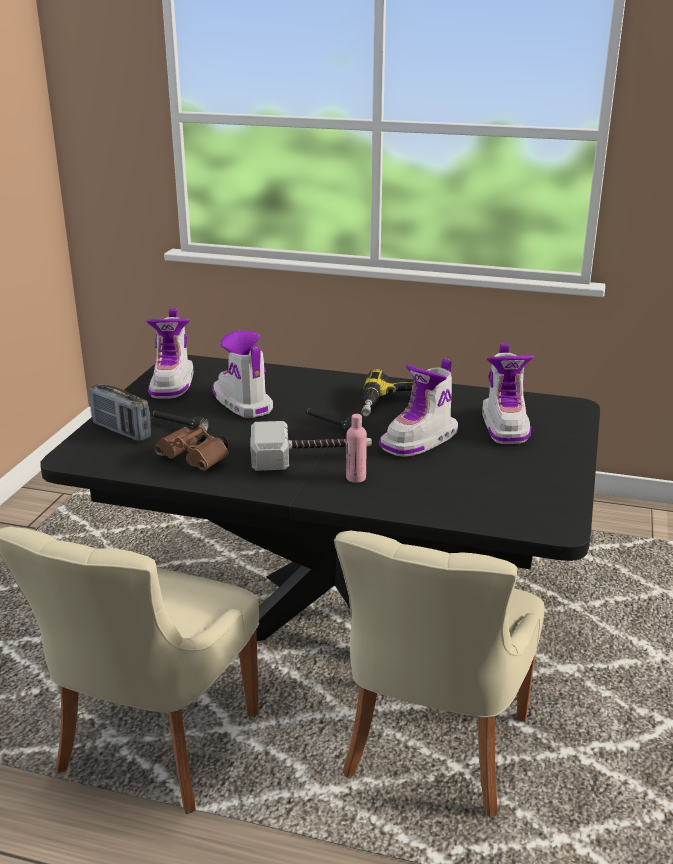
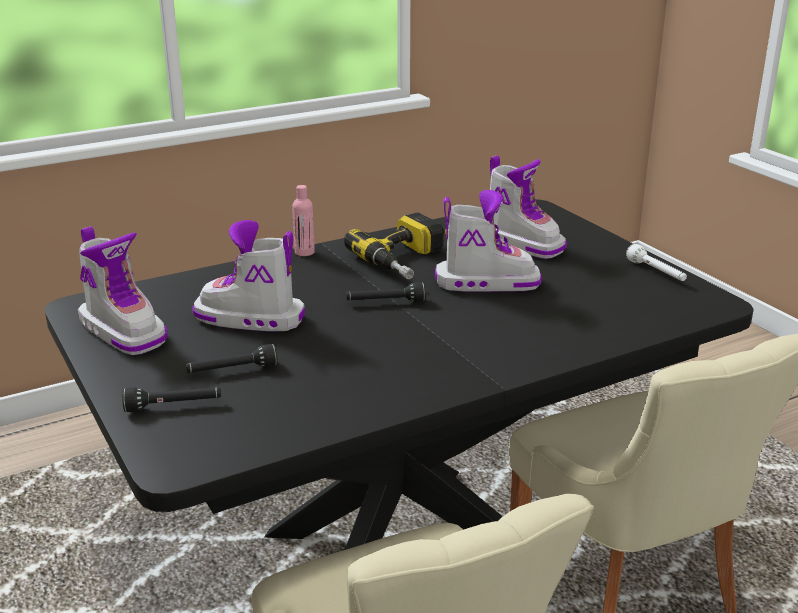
camera: 45 degrees left, 0 degrees up
(121, 431) = (173, 406): radio -> black flashlight
(196, 460) = (327, 394): brown binoculars -> none
(311, 457) = (429, 338): hammer -> none
(356, 478) = (505, 337): pink bottle -> pink bottle (304, 252)
(420, 441) = (486, 282): boot -> boot turned 90 degrees counterclockwise
(562, 487) = (656, 272): none -> white flashlight

